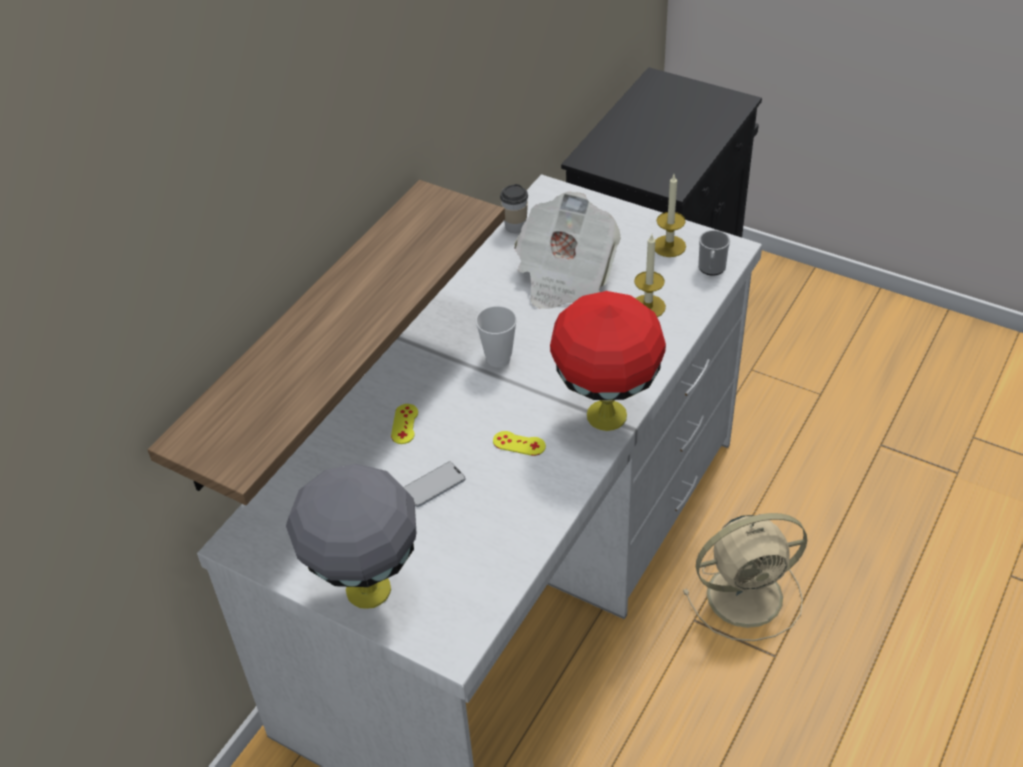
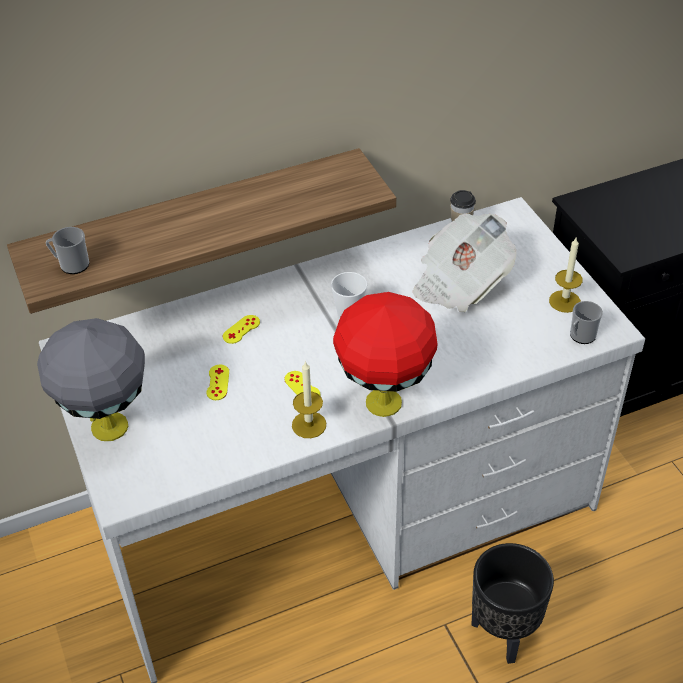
camera: 35 degrees right, 0 degrees up
(248, 431) = (71, 265): none -> mug
(434, 485) = (218, 382): phone -> yellow game controller
(648, 306) = (499, 339): candle -> candle (309, 424)
(748, 595) = (504, 633): beige fan -> black planter

